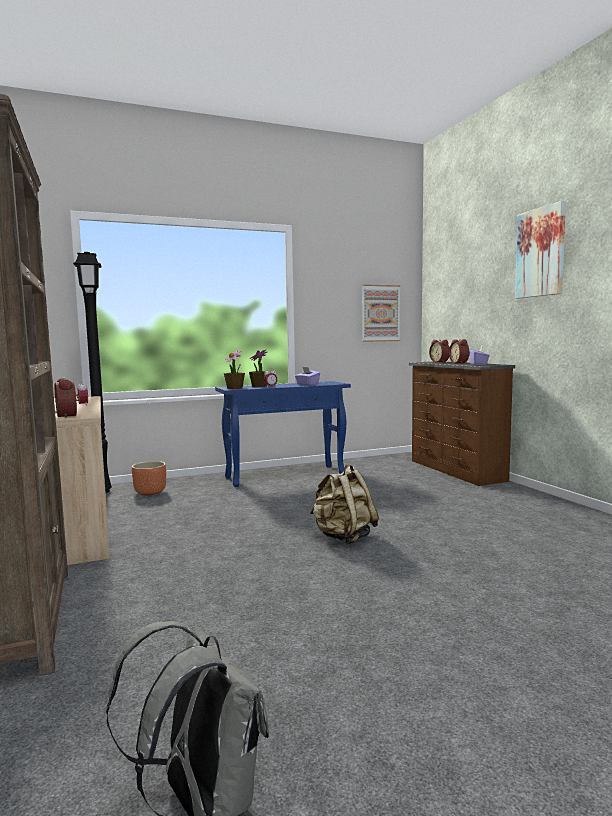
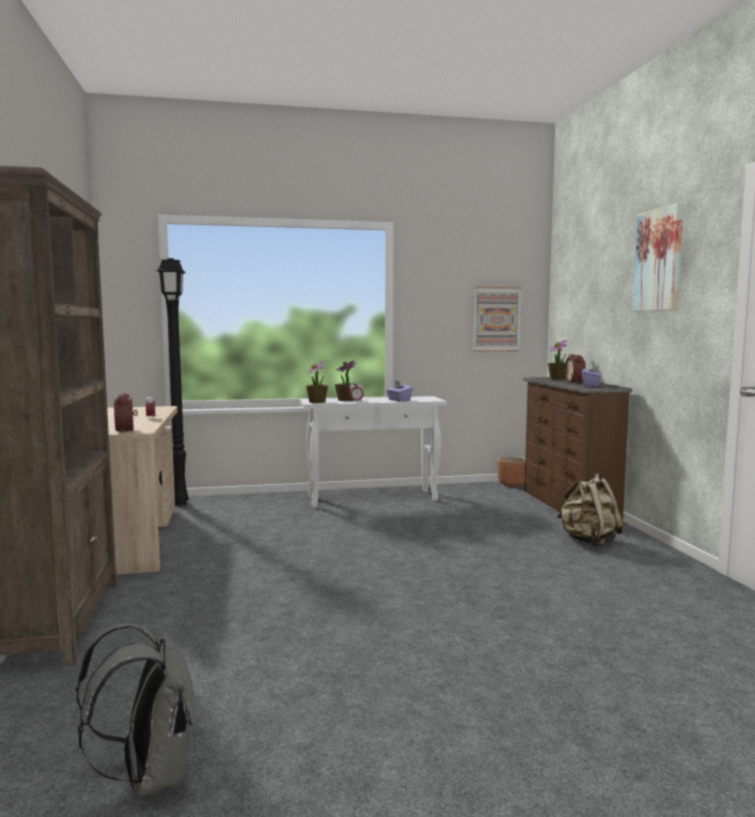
camera: 10 degrees right, 0 degrees up
(150, 492) = (225, 508): brown planter -> brown planter (511, 484)
(286, 475) = (373, 499): blue console table -> white console table
(343, 537) = (395, 571): beige backpack -> beige backpack (588, 541)
(440, 362) = (558, 379): alarm clock -> potted plant

